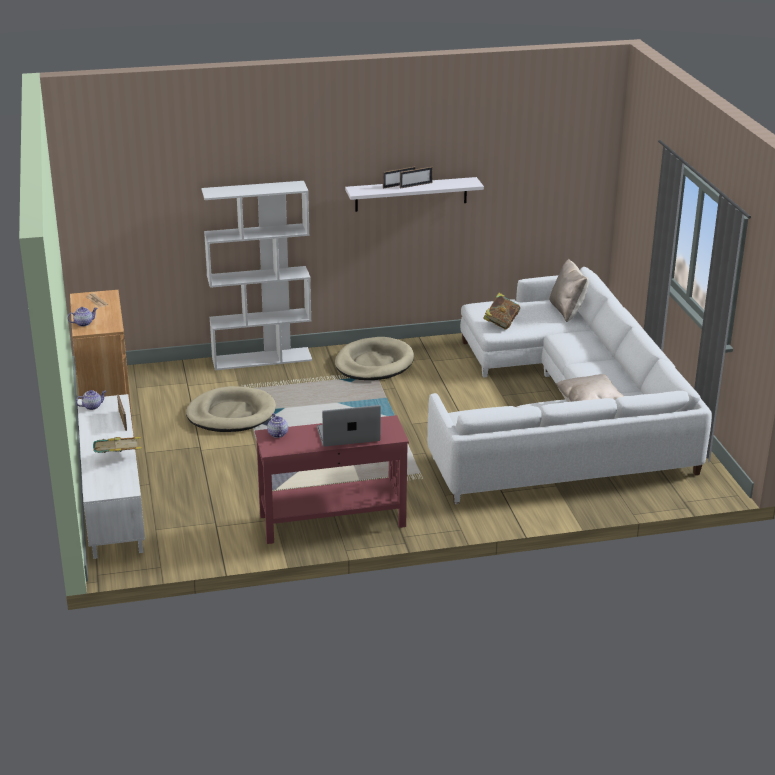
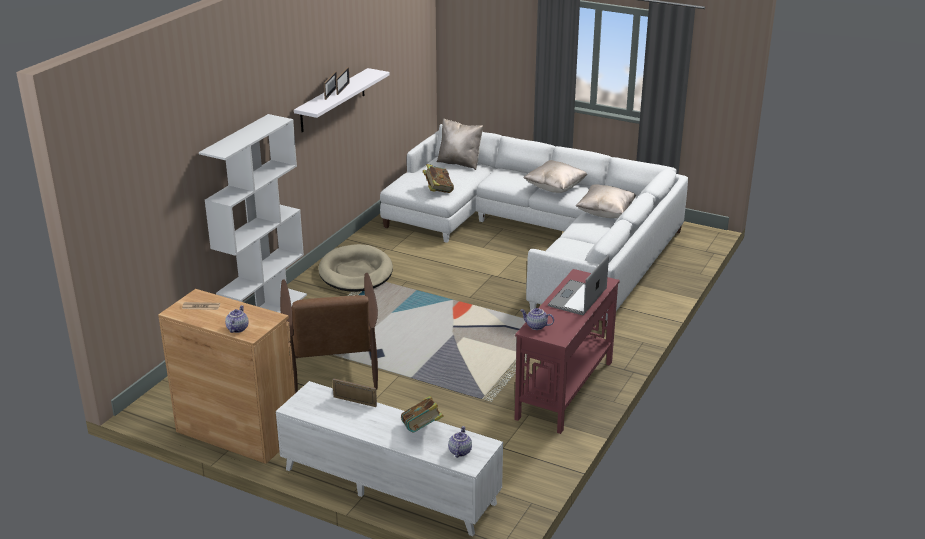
camera: 50 degrees left, 0 degrees up
(92, 406) = (303, 408): teapot -> teapot (459, 451)
(231, 414) = (332, 366): beige dog bed -> brown armchair
(596, 367) = (555, 188): none -> beige pillow

